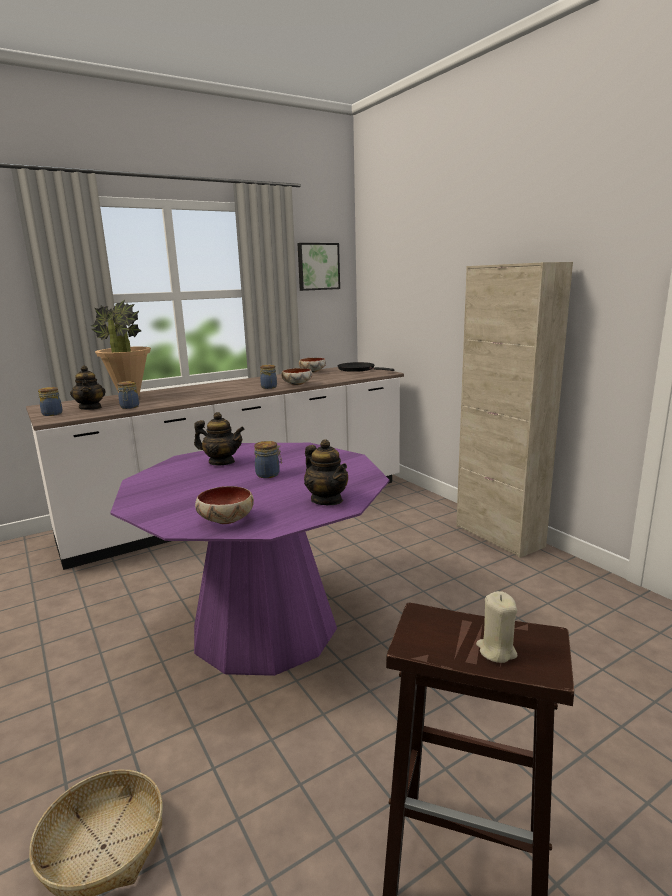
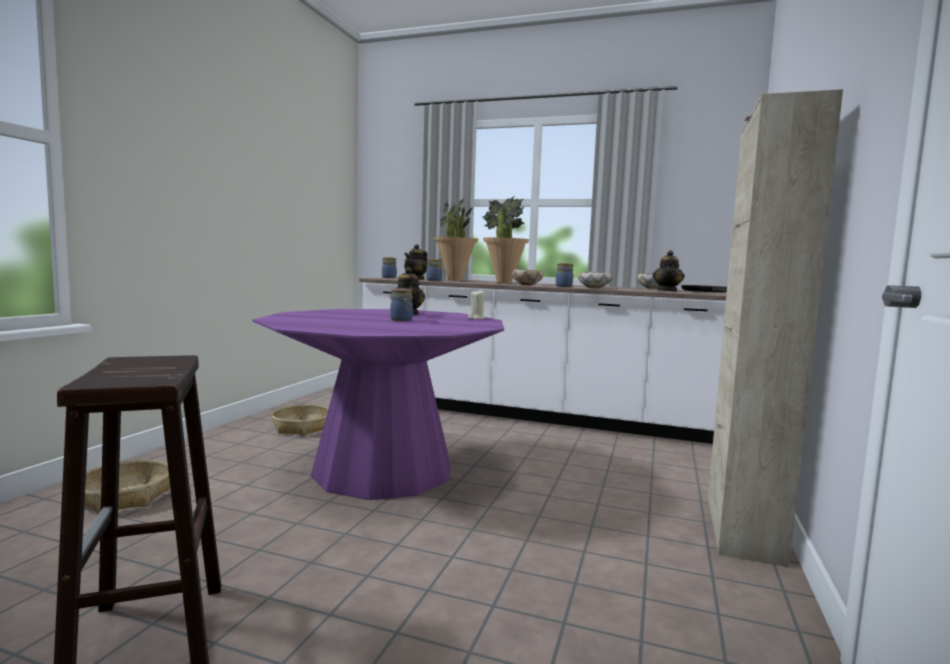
camera: 50 degrees right, 10 degrees down
(77, 639) = (302, 427): none -> basket
(193, 392) = (503, 282): none -> potted plant
(225, 520) = (296, 322): bowl -> bowl (526, 285)
(318, 266) = (699, 176): picture -> none
(327, 500) = (370, 330): teapot -> teapot (667, 291)
(496, 650) = (123, 373): beige candle -> beige candle (476, 318)

